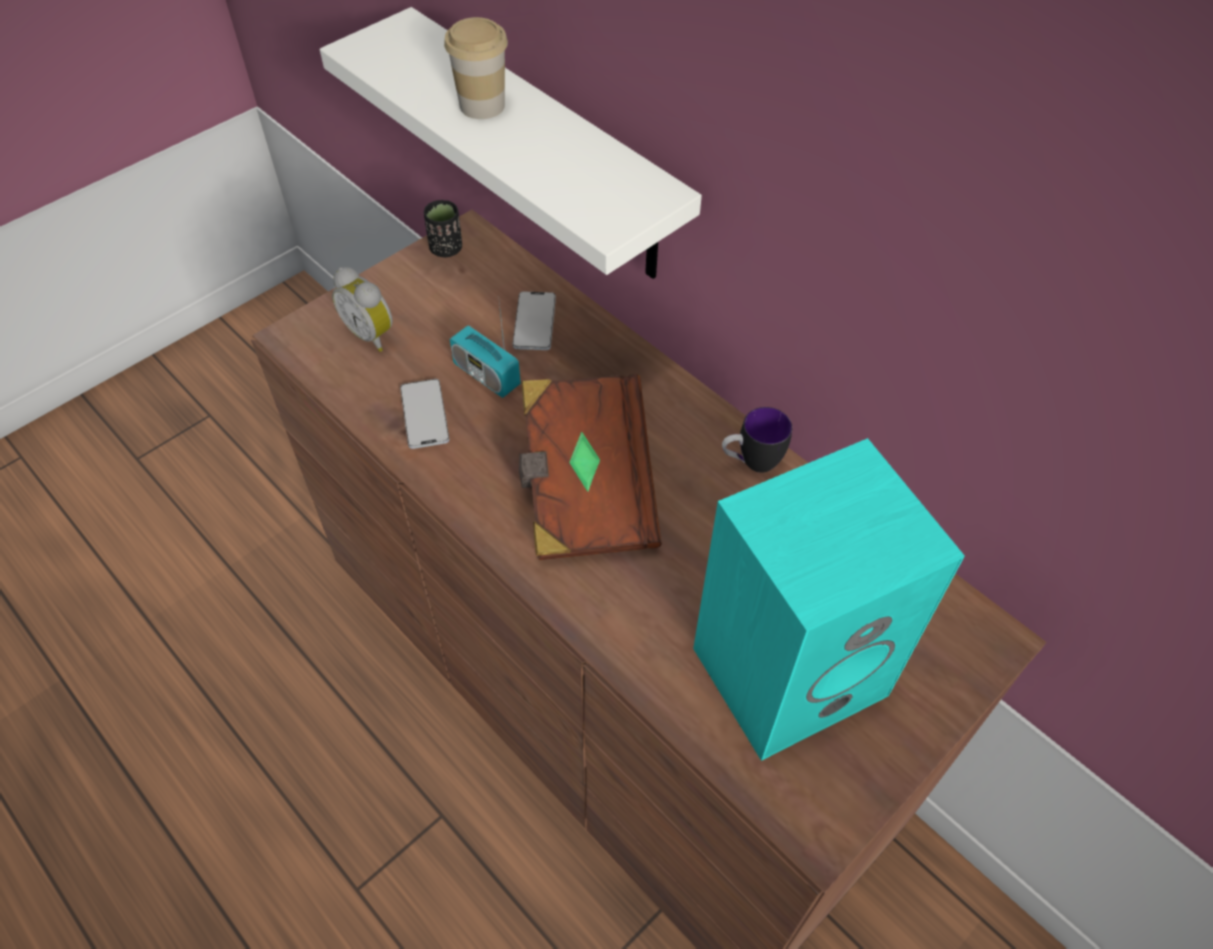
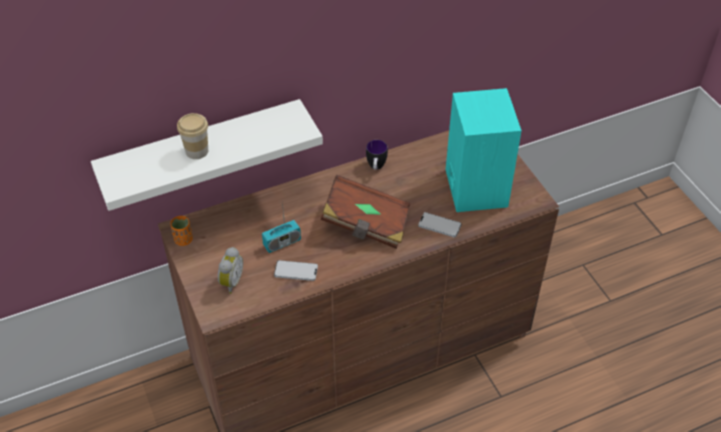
camera: 70 degrees left, 5 degrees down
(372, 334) = (230, 282): alarm clock -> alarm clock turned 45 degrees counterclockwise
(446, 249) = (183, 240): black cup -> orange cup
(534, 322) = (256, 217): phone -> phone (439, 225)

